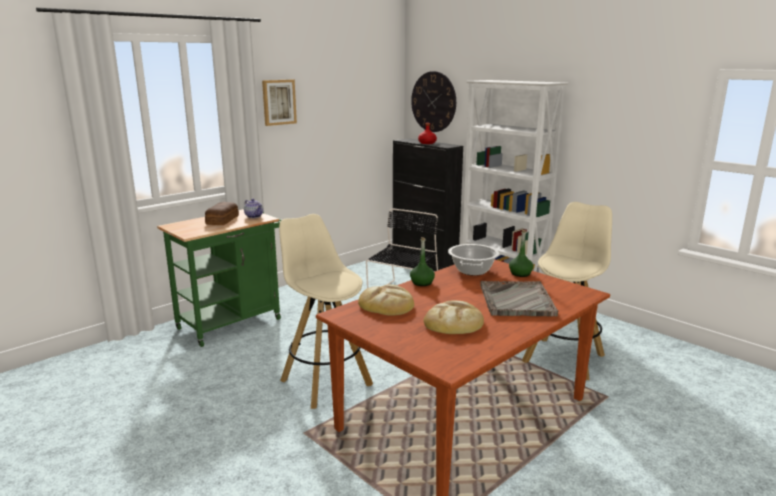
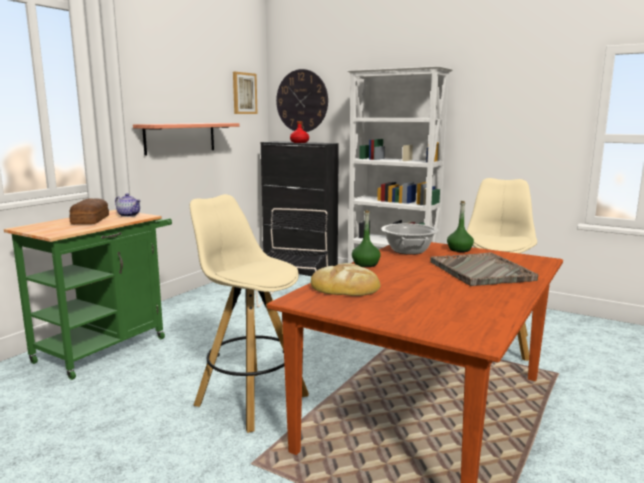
camera: 15 degrees left, 5 degrees down
(279, 102) = (144, 90): picture -> picture (244, 93)
(312, 141) = (180, 138): none -> shelf
(453, 322) = (437, 295): bread -> none

